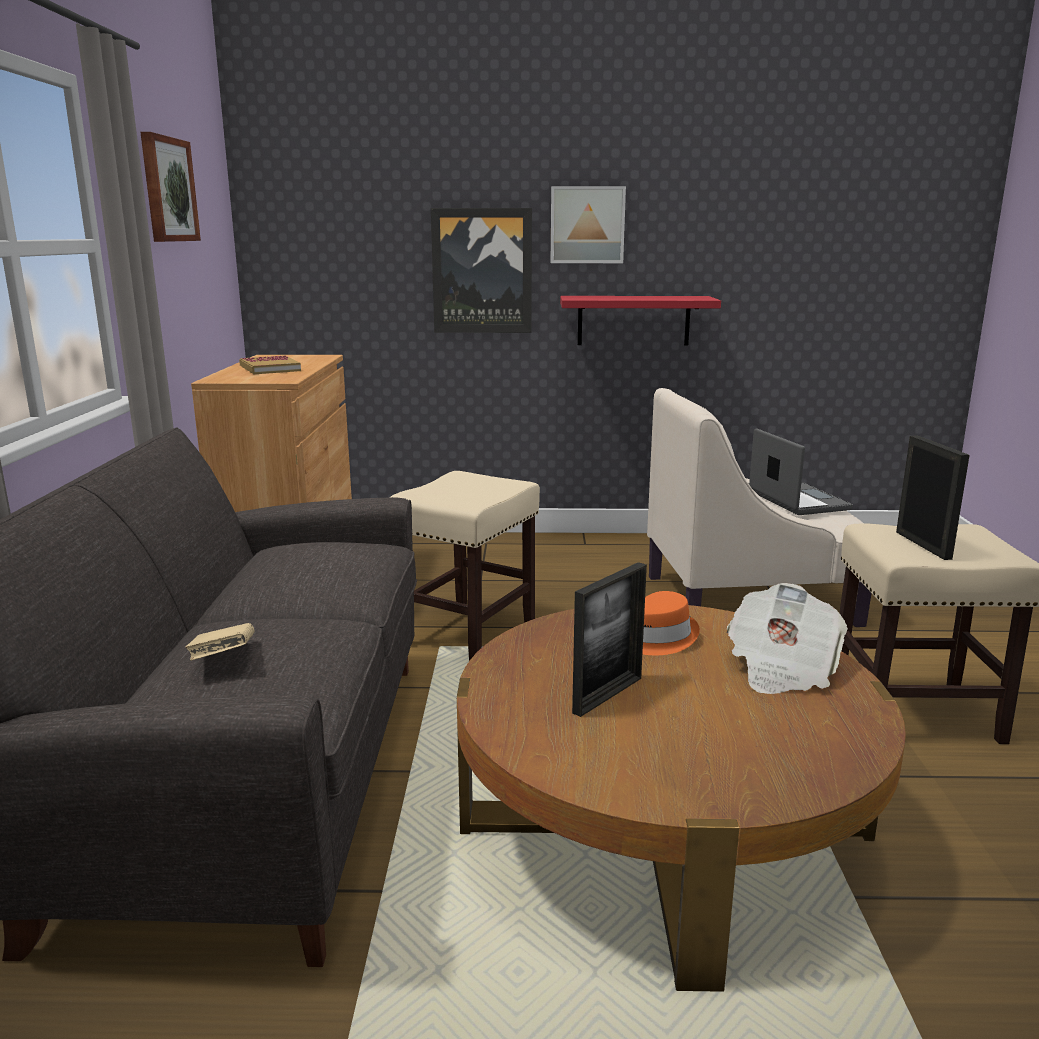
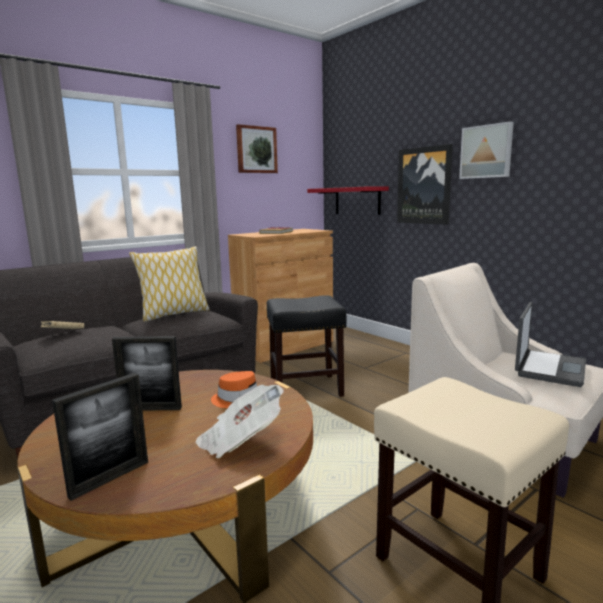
camera: 50 degrees right, 5 degrees down
(304, 563) = (174, 314): none -> pillow
(468, 633) = (306, 388): beige stool -> black stool
(633, 320) = (515, 218): red shelf -> red shelf (357, 201)
(923, 545) = (445, 405): picture frame -> picture frame (110, 478)

